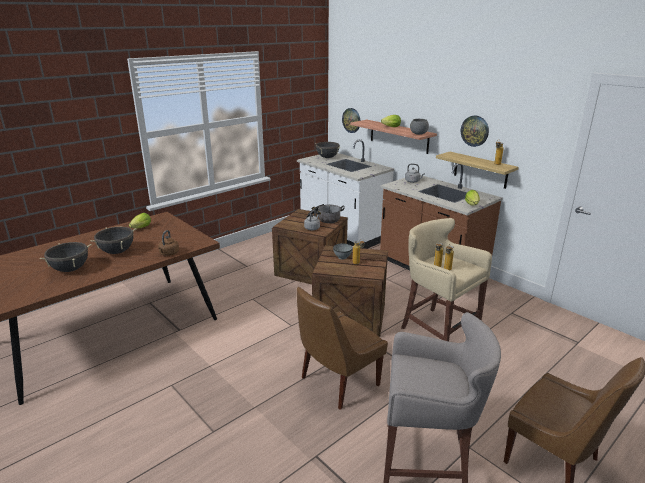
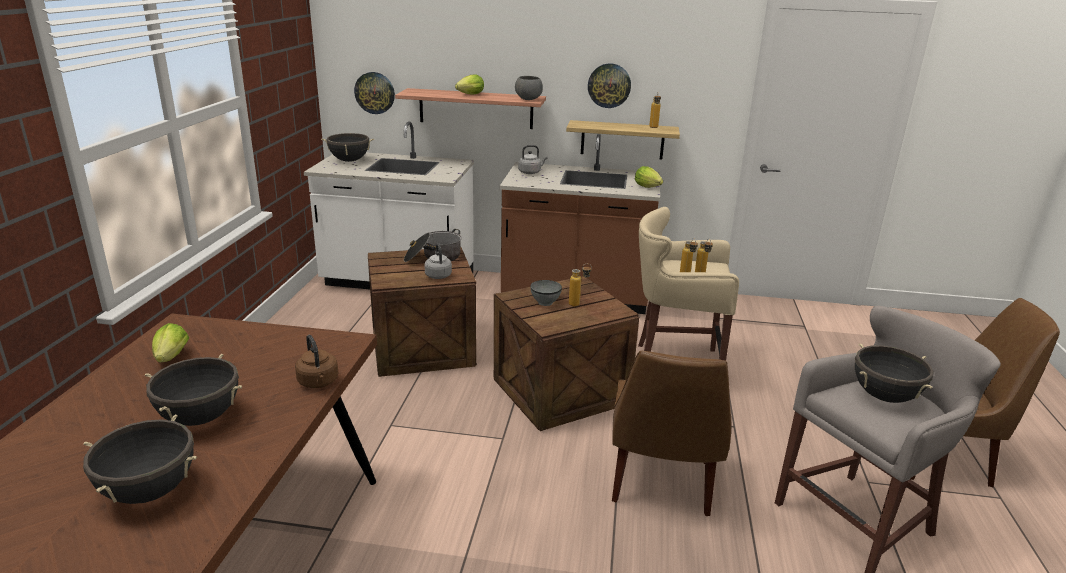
camera: 40 degrees left, 0 degrees up
(435, 374) = (884, 396): none -> black cooking pot

